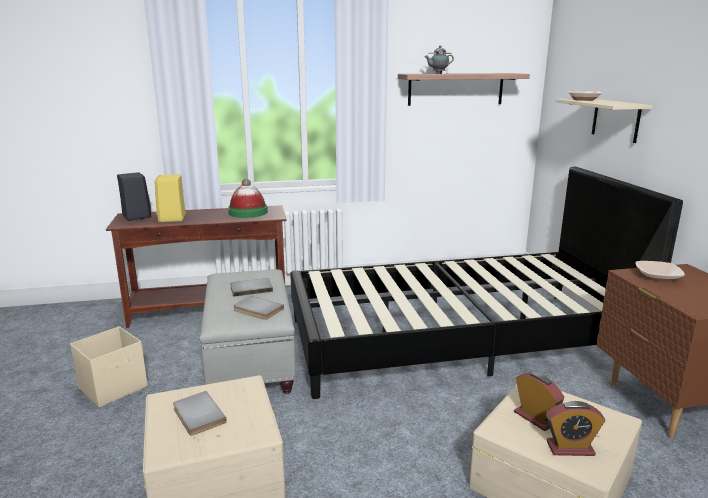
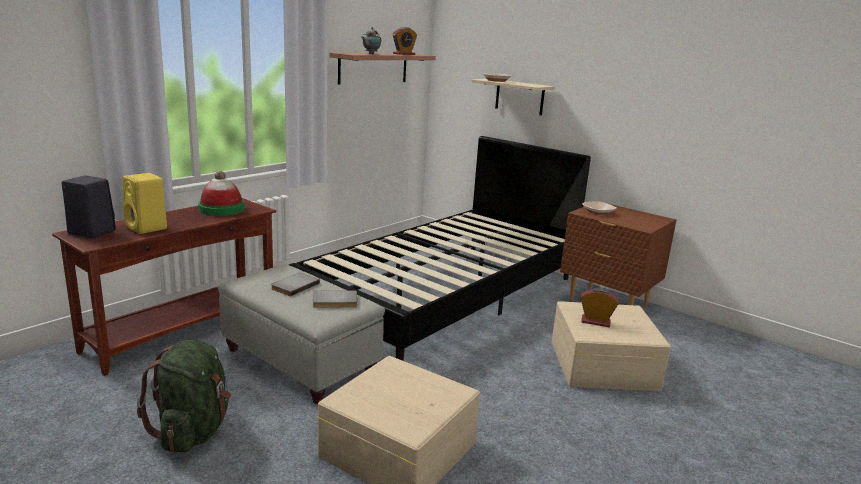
camera: 40 degrees left, 0 degrees up
(114, 388) = (193, 431): beige storage box -> green backpack
(197, 415) = (392, 399): grey book -> none
(570, 448) = (631, 331): alarm clock -> alarm clock (404, 54)

